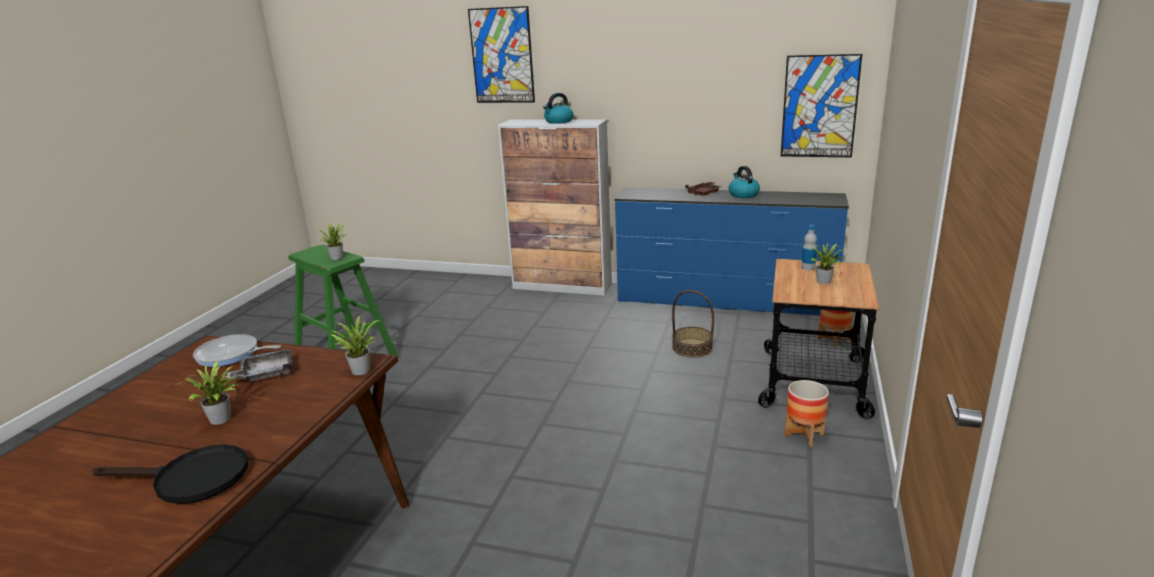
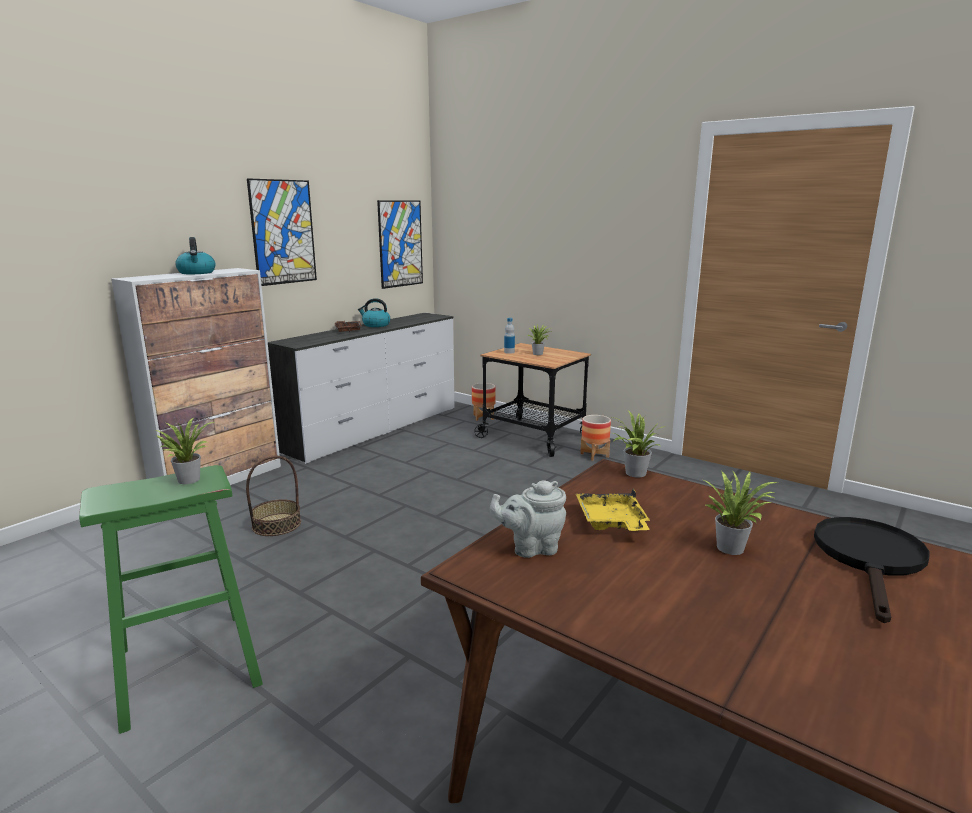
camera: 70 degrees left, 5 degrees down
(231, 355) = (531, 548): frying pan -> grey teapot
(265, 373) = (611, 523): grey tray -> yellow tray
(502, 56) = (88, 189): picture -> picture (283, 232)
(692, 348) = (438, 457): basket -> basket (276, 524)
(724, 301) = (376, 429): blue dresser -> white dresser

